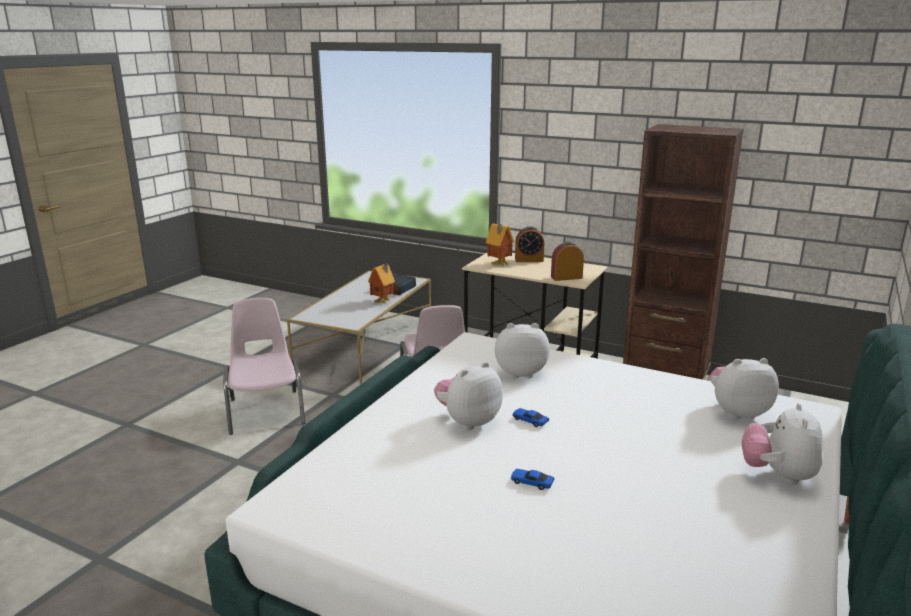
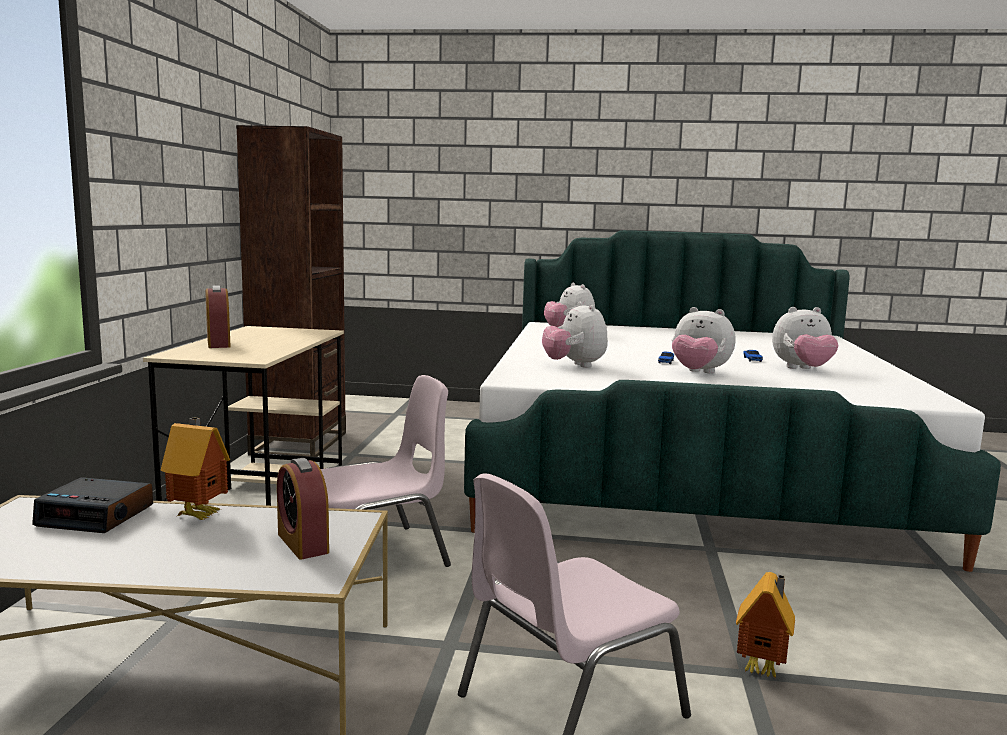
camera: 110 degrees left, 10 degrees down
(498, 264) = (246, 352): toy house -> toy house (763, 669)
(566, 277) = (307, 334): alarm clock -> alarm clock (303, 543)
(778, 475) = (645, 331): plush toy -> plush toy (802, 369)

